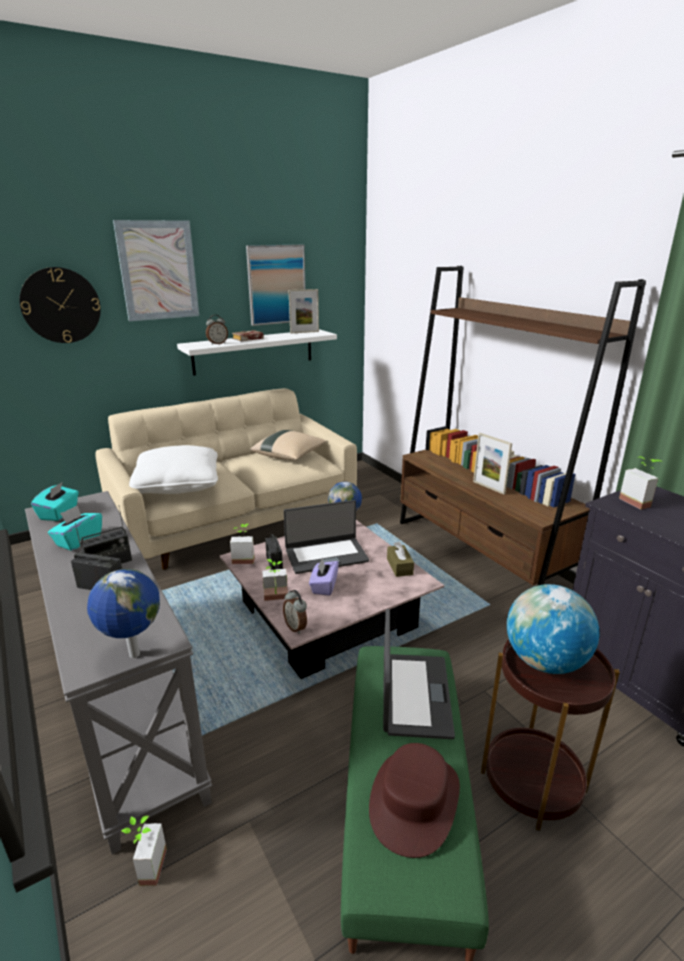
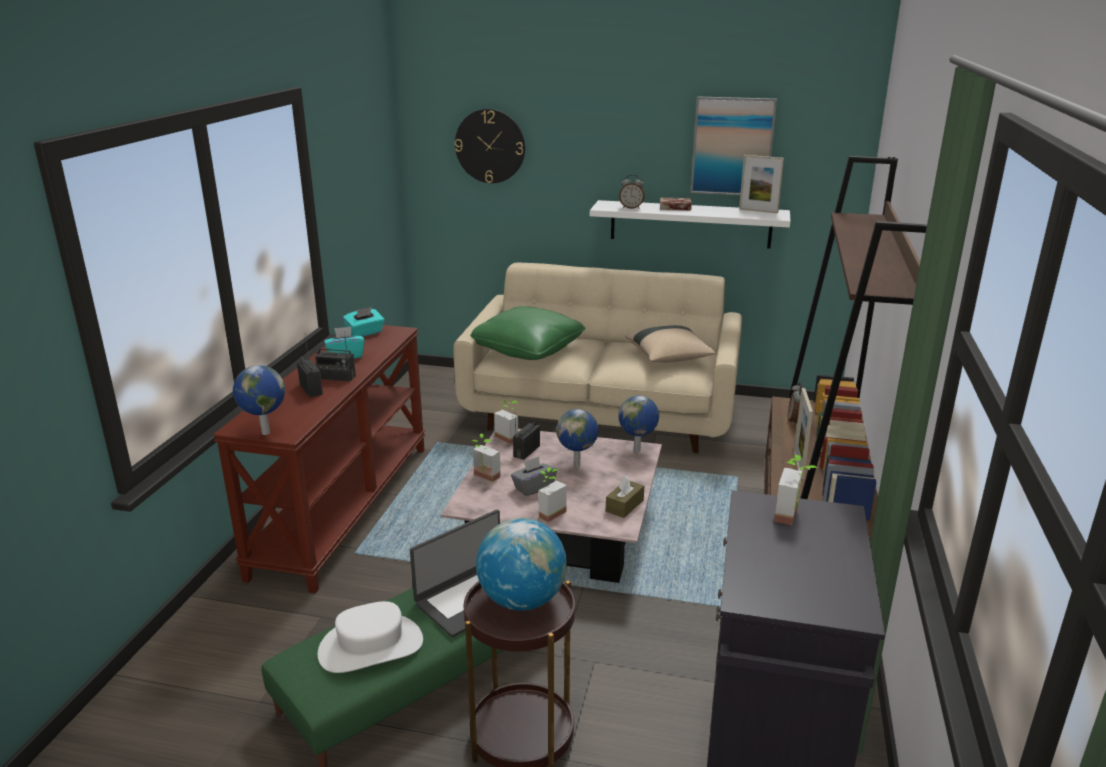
camera: 45 degrees right, 0 degrees up
(120, 704) = (343, 507): grey console table -> brown console table
(145, 867) = (248, 599): potted plant -> potted plant (548, 512)
(158, 271) = (589, 119): picture -> none
(178, 484) = (528, 349): white pillow -> green pillow
(296, 627) = (465, 504): alarm clock -> alarm clock (794, 421)
(324, 586) = (533, 487): purple tissue box -> grey tissue box
(326, 555) = (577, 465): laptop -> globe
(414, 800) = (371, 646): brown hat -> white hat

